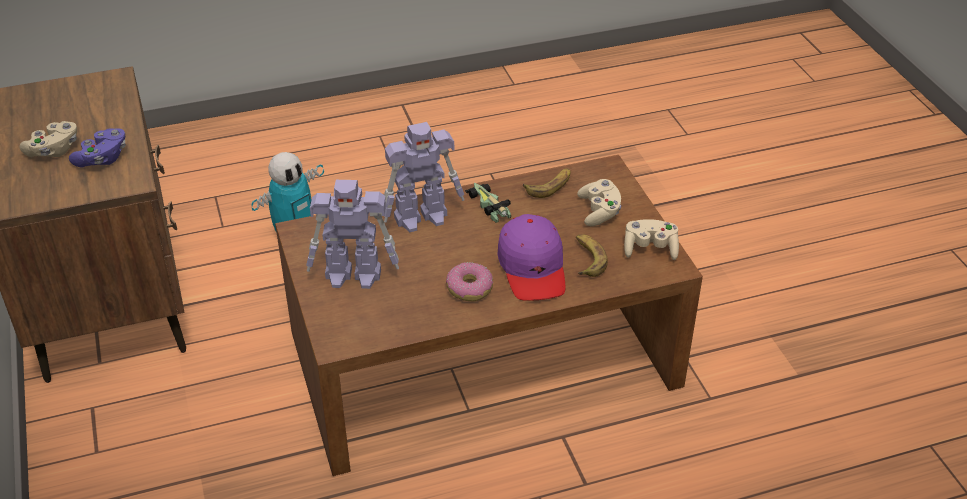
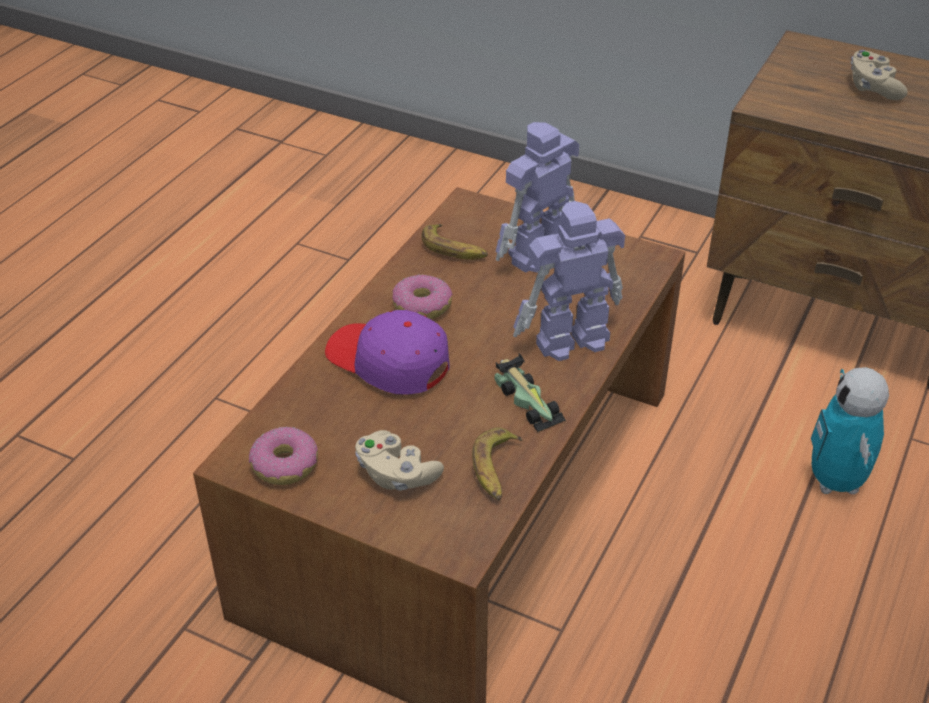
camera: 135 degrees right, 0 degrees up
(102, 159) = (825, 104): purple game controller -> none
(423, 217) = (569, 341): toy robot -> toy robot turned 45 degrees clockwise
(489, 205) = (526, 399): toy car -> toy car turned 45 degrees clockwise
(587, 259) = (343, 407): banana -> banana (454, 249)
(650, 249) = (285, 465): beige game controller -> donut

